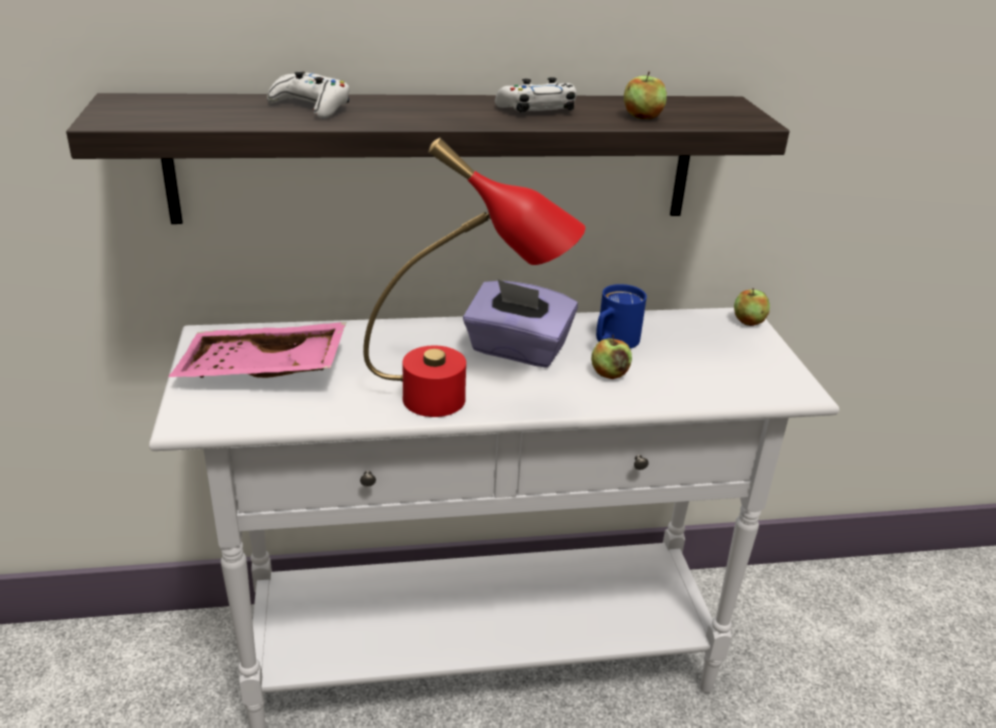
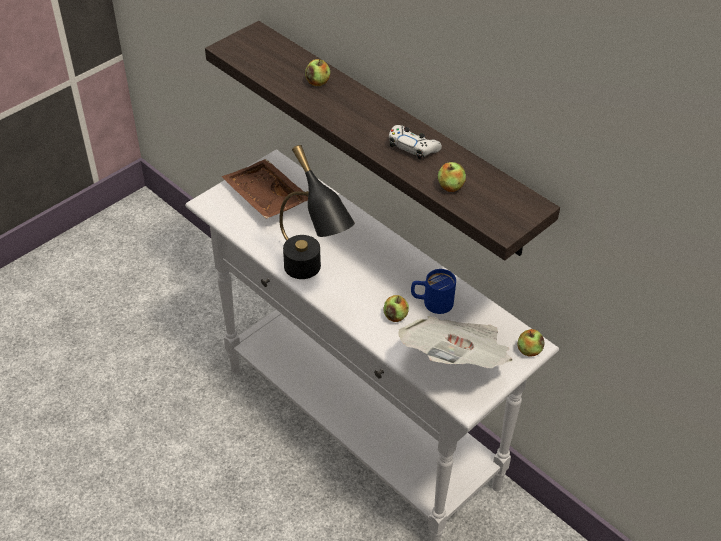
camera: 55 degrees right, 15 degrees up
(262, 371) = (265, 198): pink tray -> brown tray
(311, 106) = (318, 82): white game controller -> apple
(465, 401) = (312, 277): red table lamp -> black table lamp
(517, 350) = (380, 270): purple tissue box -> none
(724, 367) = (456, 360): none -> newspaper

